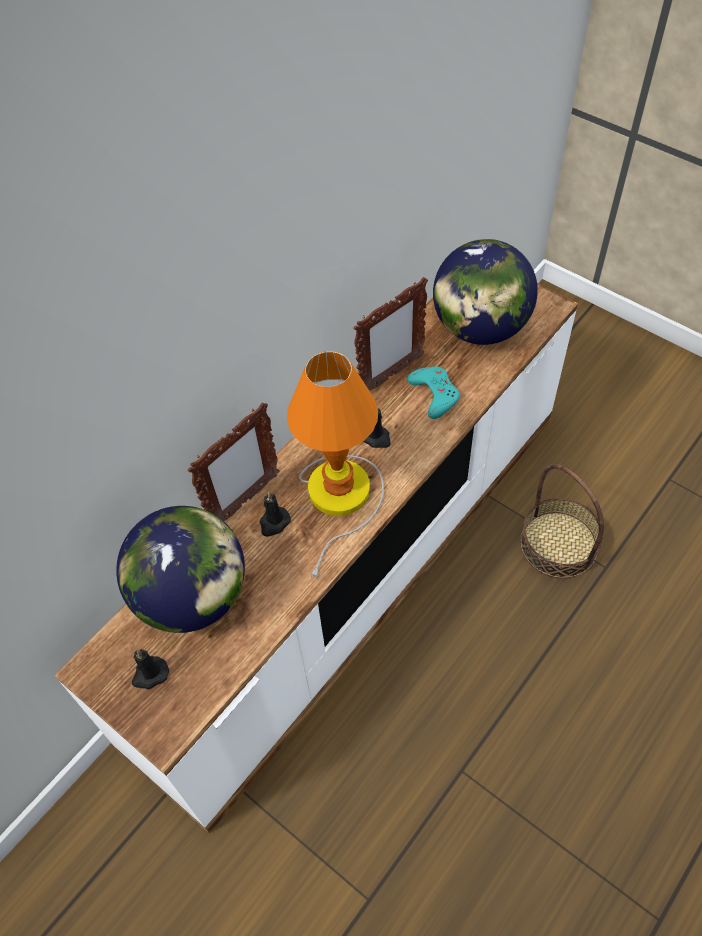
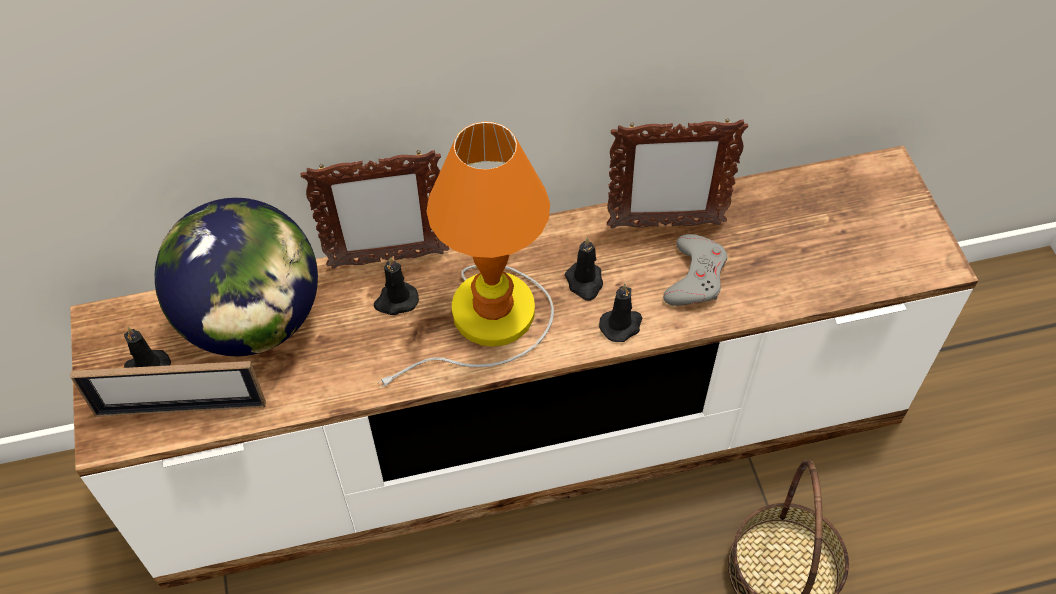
camera: 35 degrees right, 0 degrees up
(198, 683) = (180, 408): none -> picture frame
(419, 448) = (621, 325): none -> black candle
(434, 394) = (695, 276): turquoise game controller -> grey game controller
(480, 328) = (823, 235): globe -> none

